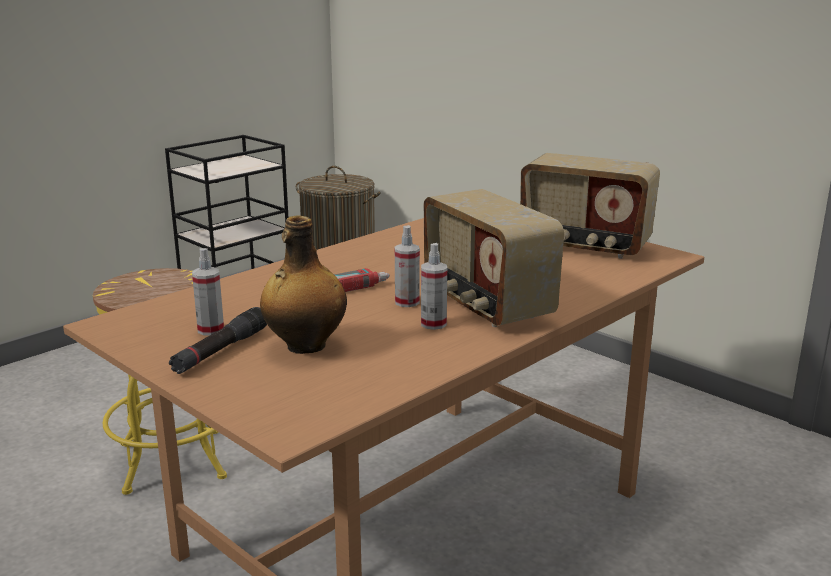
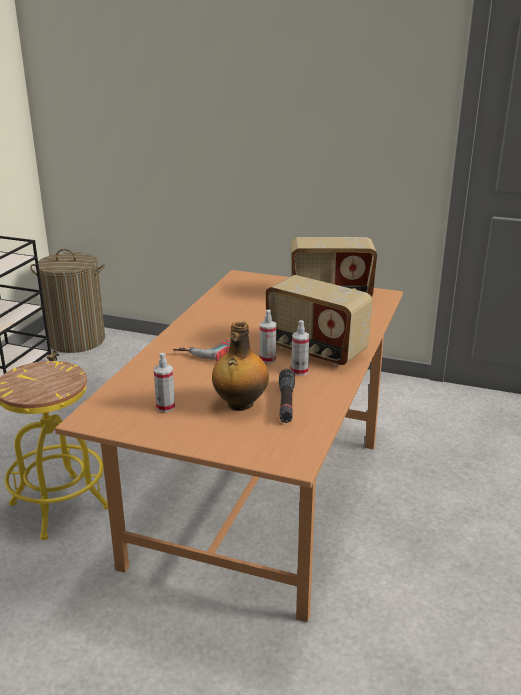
camera: 25 degrees left, 5 degrees up
(220, 351) = (190, 421): black flashlight -> black flashlight (286, 402)

